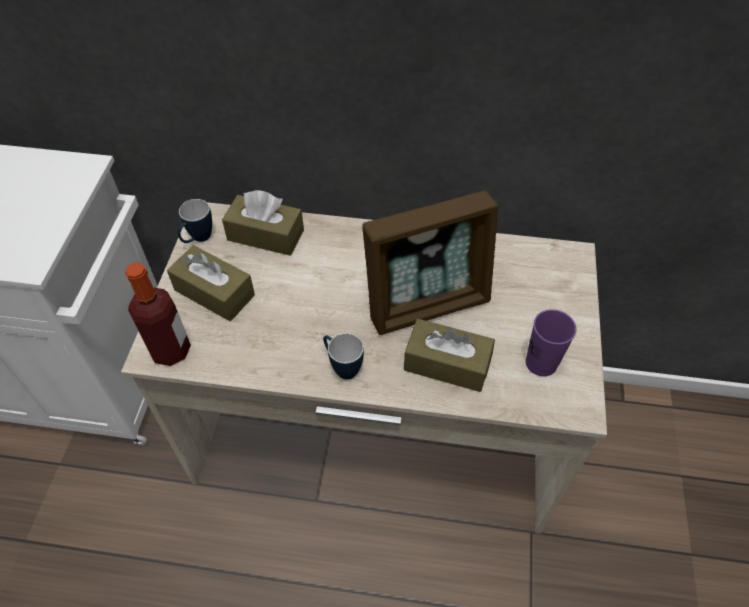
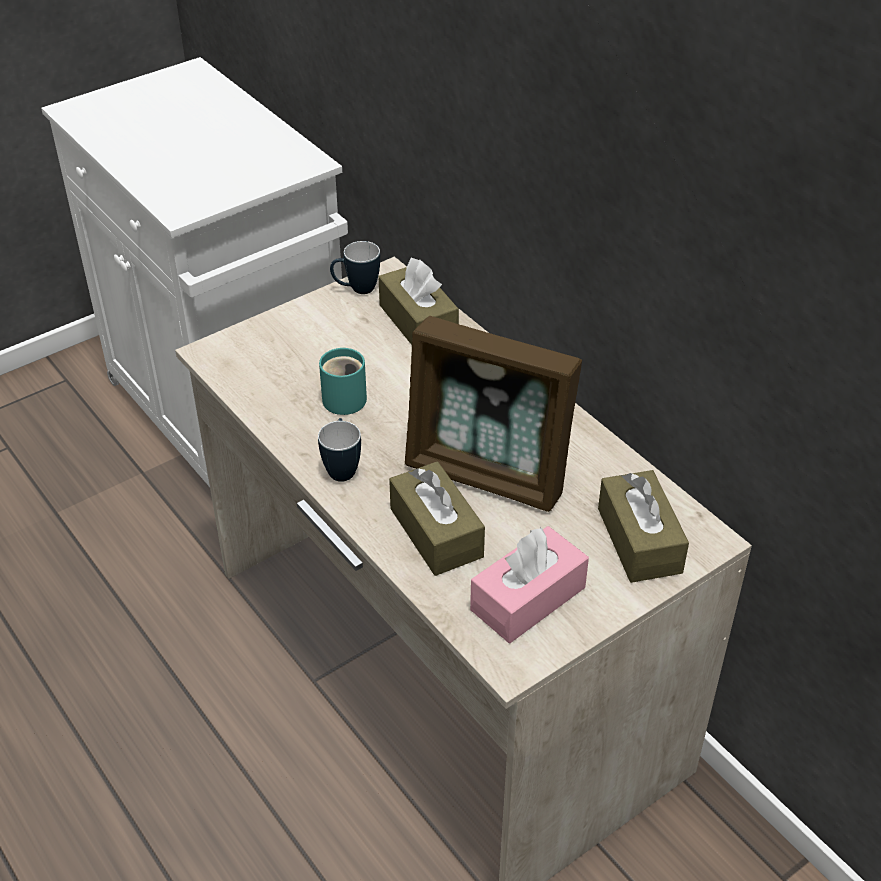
camera: 45 degrees right, 10 degrees down
(170, 350) = (227, 359): bottle -> none
(214, 292) = (316, 339): brown tissue box -> brown tissue box (639, 540)
(283, 318) = (344, 396): none -> turquoise mug
(541, 363) = (528, 599): purple cup -> pink tissue box

